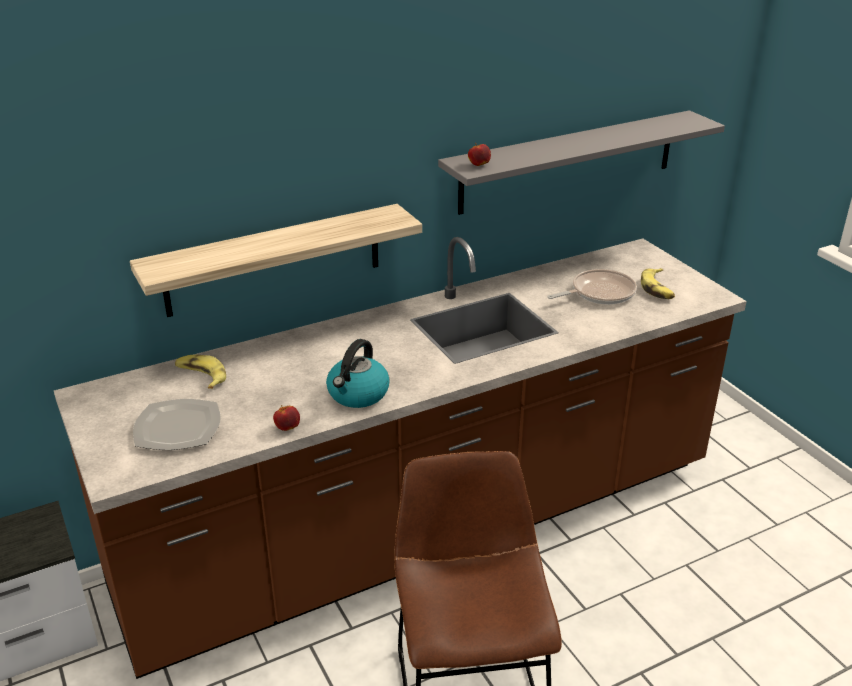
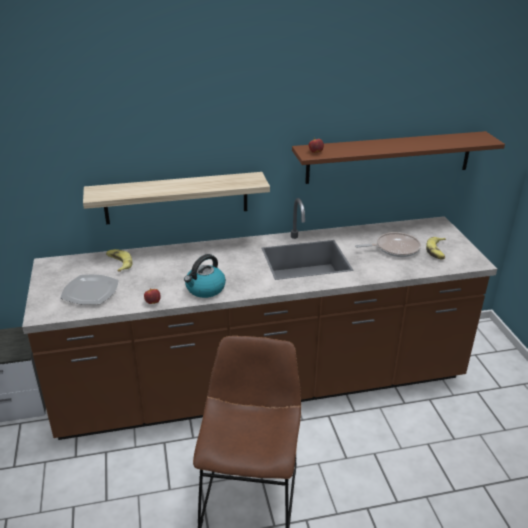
camera: 15 degrees right, 0 degrees up
(569, 161) = (389, 157): grey shelf -> brown shelf

